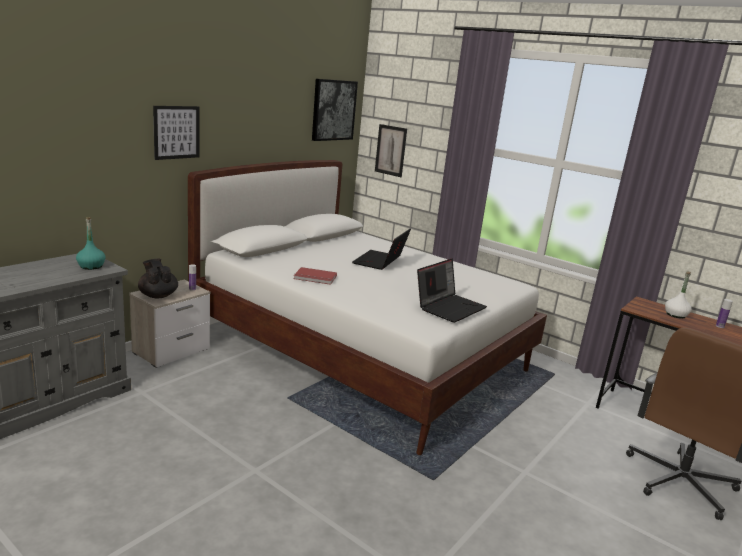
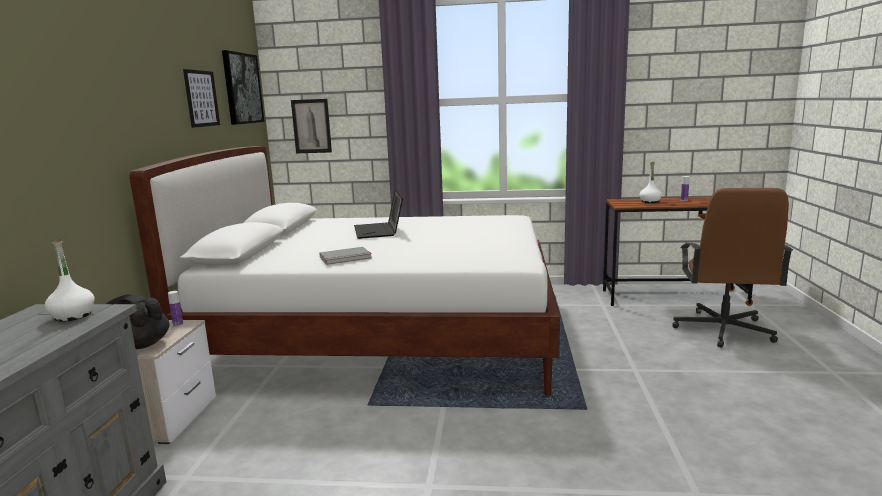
camera: 30 degrees left, 5 degrees down
(91, 266) = (73, 316): turquoise bottle -> white bottle
(176, 132) = (103, 117): picture -> picture (201, 98)
(315, 278) = (346, 258): red book -> grey book
(449, 307) = (505, 242): laptop -> none

